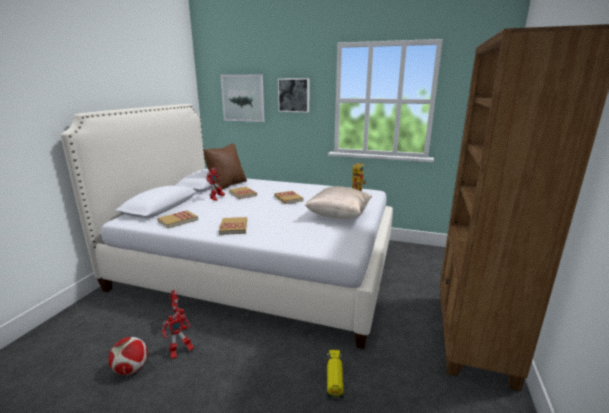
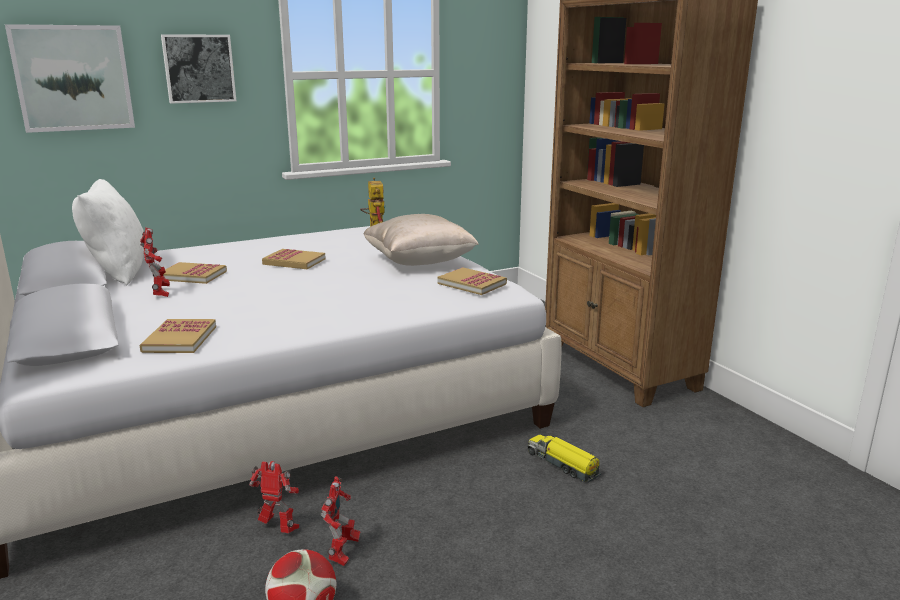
camera: 45 degrees left, 0 degrees up
(226, 185) = (118, 272): brown pillow -> white pillow
(233, 227) = (307, 316): book -> book (472, 284)

